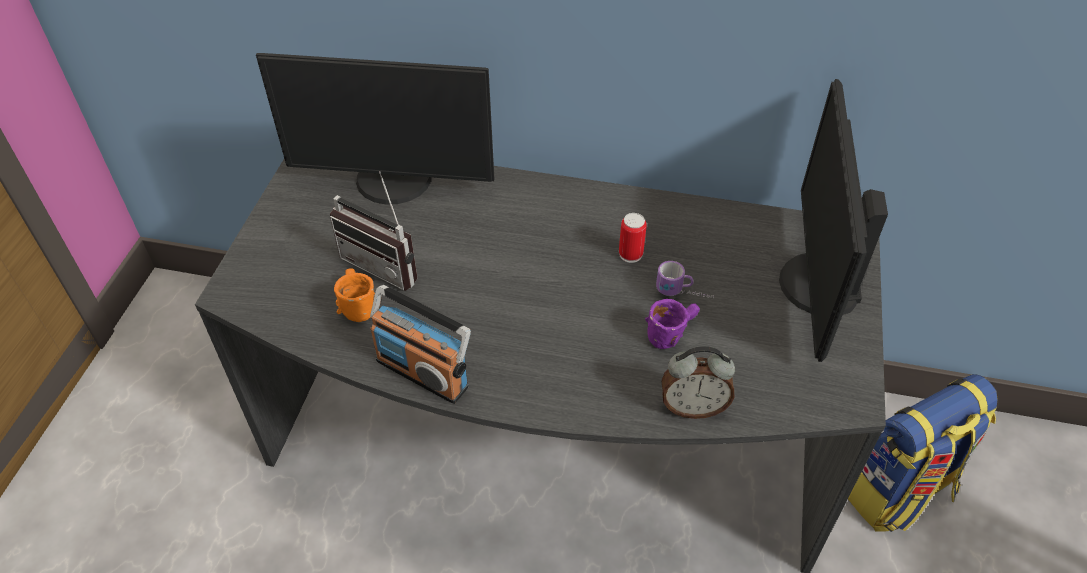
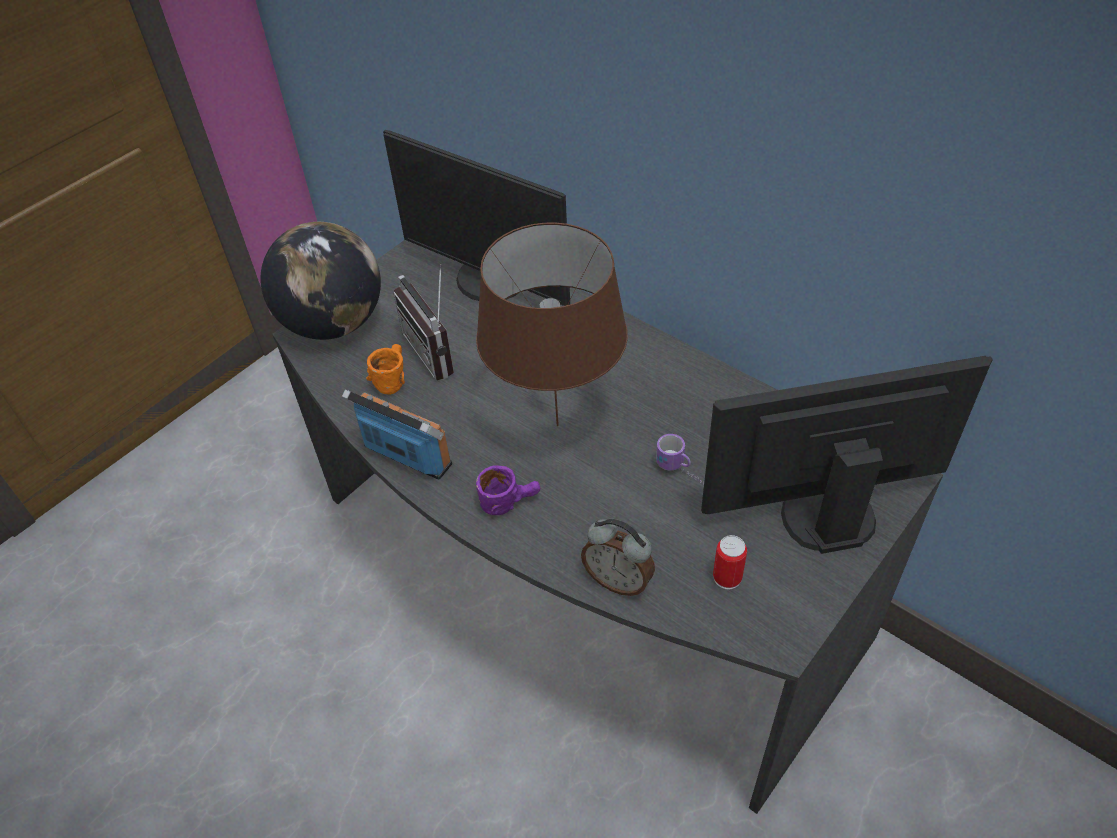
camera: 30 degrees right, 0 degrees up
(258, 272) = (334, 323): none -> globe
(423, 372) = (406, 456): radio -> radio turned 150 degrees clockwise
(548, 292) = (558, 425): none -> brown table lamp
(630, 254) = (658, 417): can -> can (727, 577)
(671, 331) = (646, 503): purple mug -> purple mug (510, 501)
(816, 284) = (825, 512): monitor -> monitor turned 45 degrees clockwise
(897, 492) = (904, 779): backpack -> none

